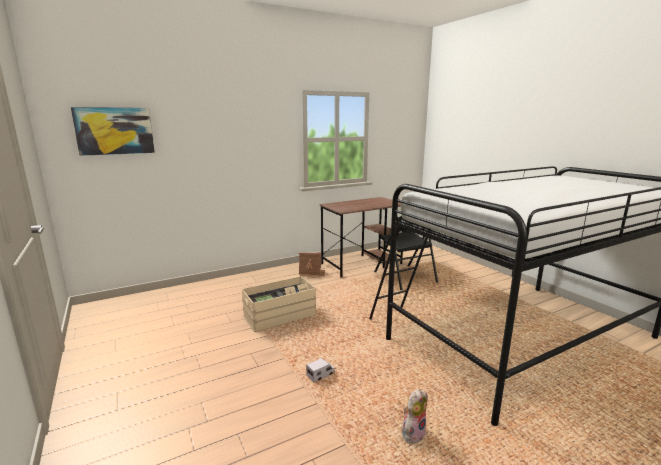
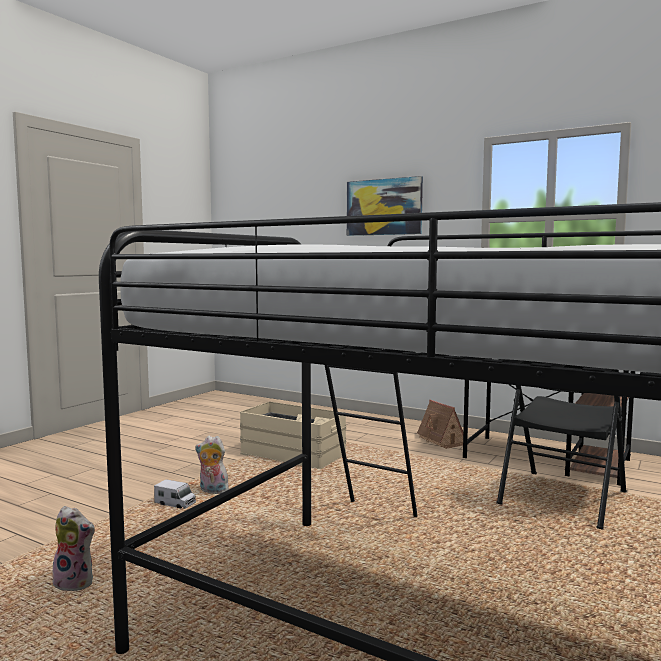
camera: 60 degrees right, 10 degrees down
(115, 131) = (263, 211): picture -> picture (384, 207)
(313, 357) = (212, 492): none -> plush toy

